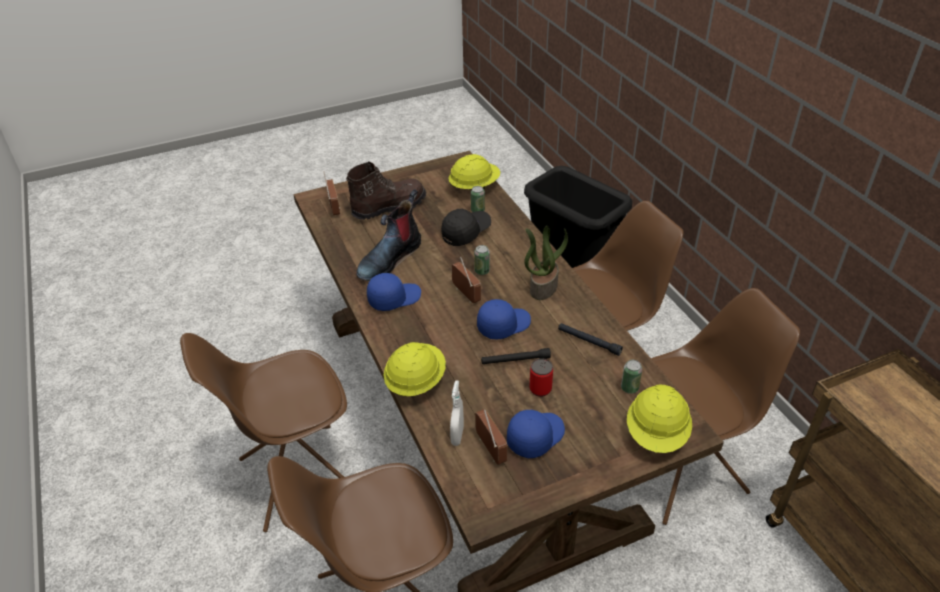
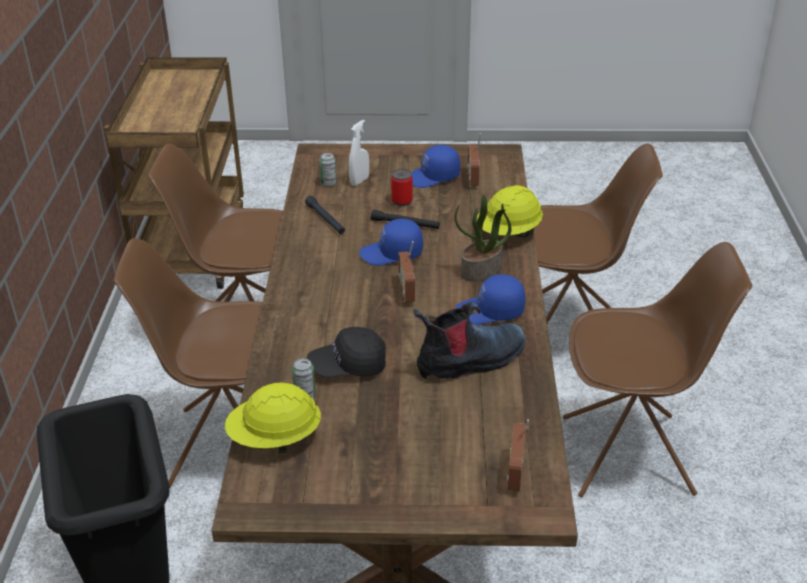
camera: 155 degrees left, 5 degrees down
(388, 207) = (429, 446): brown boot -> none
(457, 436) = (494, 192): white spray bottle -> white spray bottle (359, 181)
(482, 271) = (369, 311): can -> none
(543, 287) = (318, 275): potted plant -> potted plant (481, 271)
(656, 434) = (340, 156): yellow hard hat -> none

